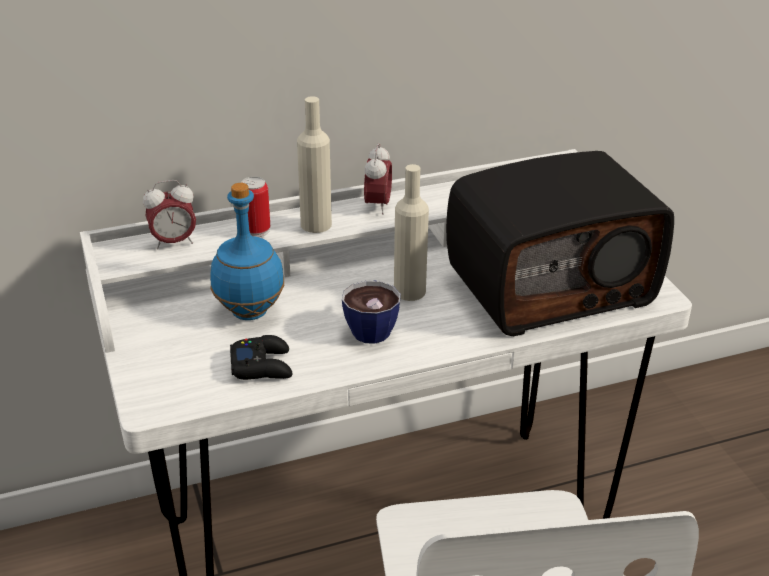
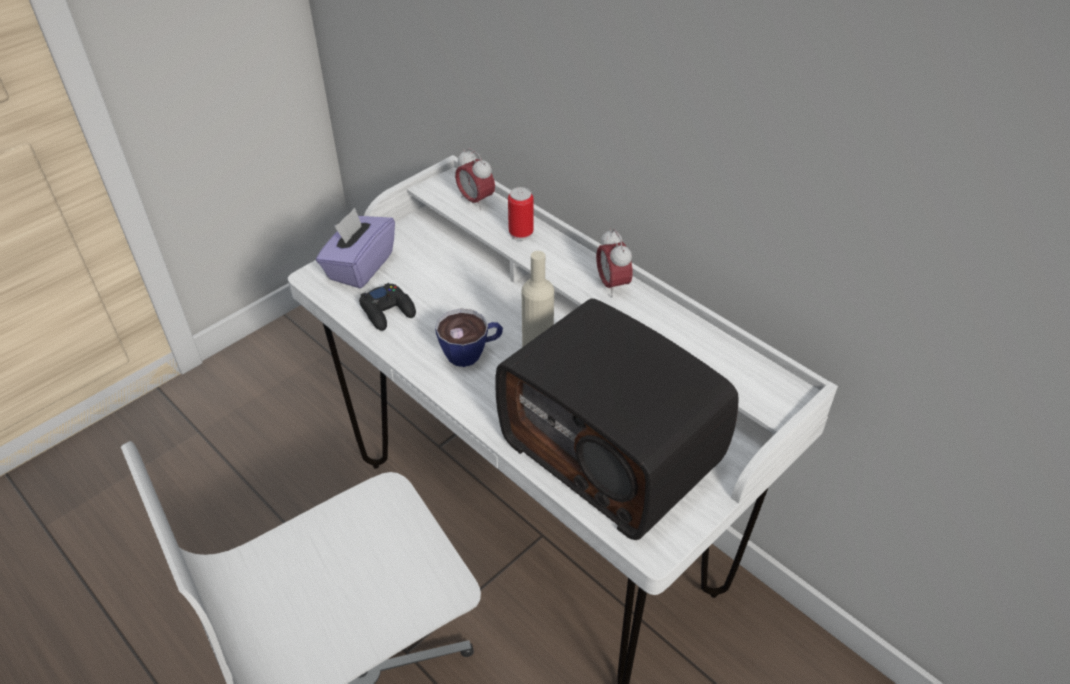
camera: 65 degrees right, 10 degrees up
(165, 368) = (360, 266): none -> purple tissue box
(248, 311) = (451, 279): blue bottle -> none
(316, 224) = (553, 260): beige bottle -> none
(377, 205) = (612, 285): alarm clock -> alarm clock turned 90 degrees clockwise

